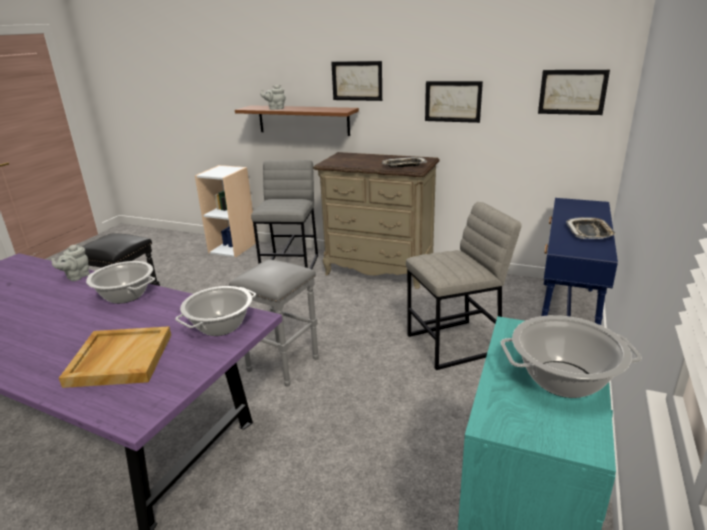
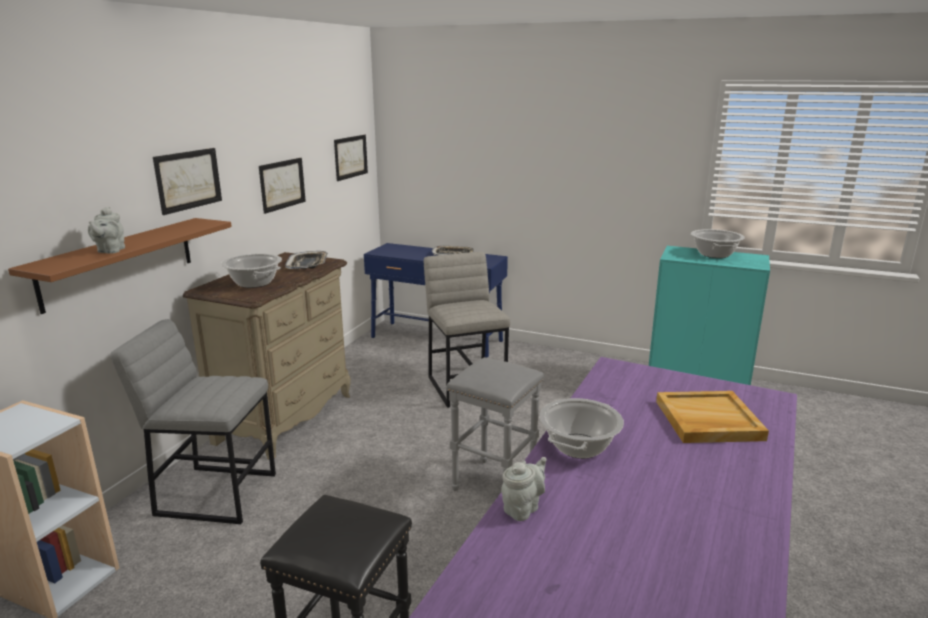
camera: 90 degrees left, 5 degrees down
(76, 277) = (523, 508): grey teapot -> grey teapot turned 75 degrees counterclockwise
(220, 326) = (631, 380): cooking pot -> cooking pot (254, 283)

